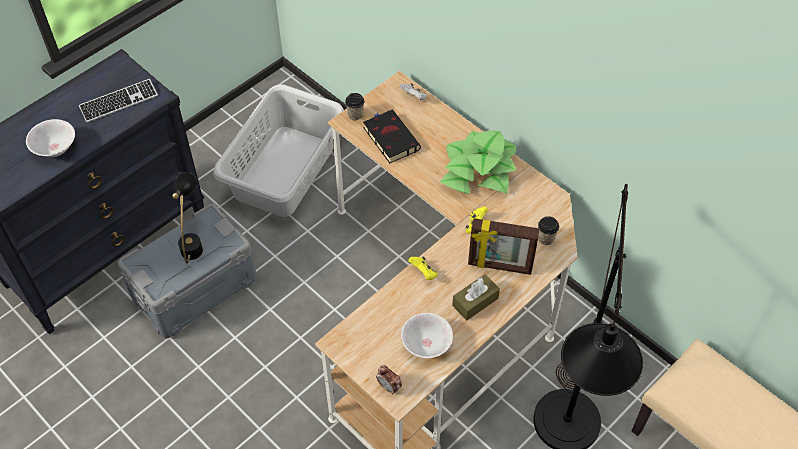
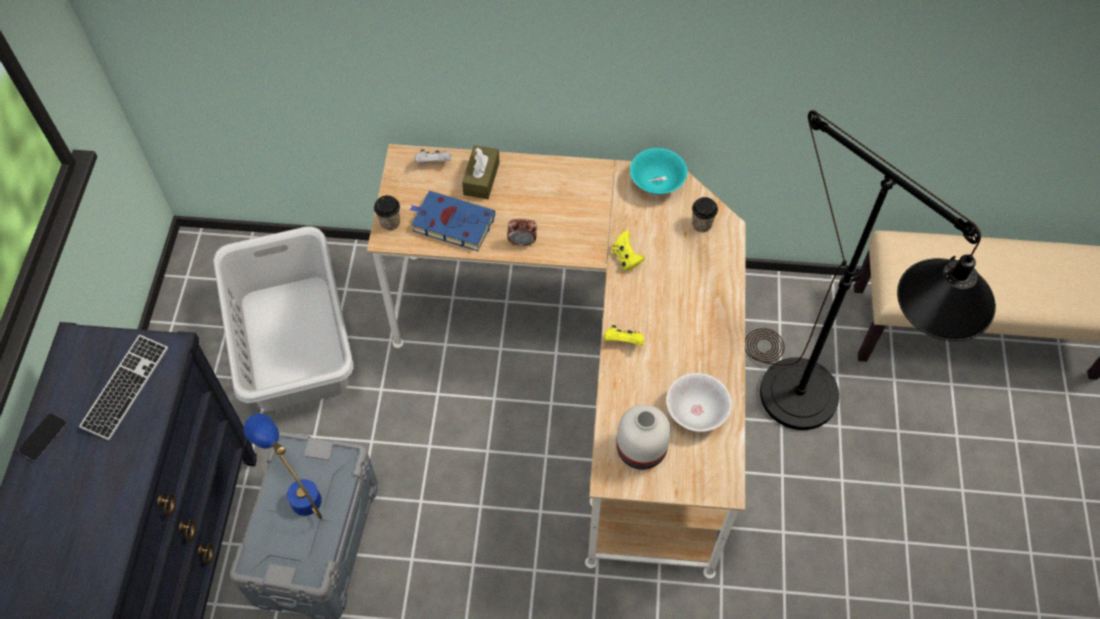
camera: 40 degrees left, 5 degrees up
(55, 148) = (100, 500): white bowl -> none
(59, 100) = (43, 438): none -> phone
(193, 241) = (297, 490): black table lamp -> blue table lamp
(372, 340) = (642, 449): none -> white vase
(389, 387) = (704, 482): alarm clock -> alarm clock (522, 242)
(390, 138) = (451, 223): black book -> blue book
(475, 302) = (699, 335): brown tissue box -> brown tissue box (481, 178)
(478, 170) = (573, 198): potted plant -> none
(499, 266) = (687, 282): picture frame -> none
(542, 195) = (657, 183): none -> turquoise bowl

